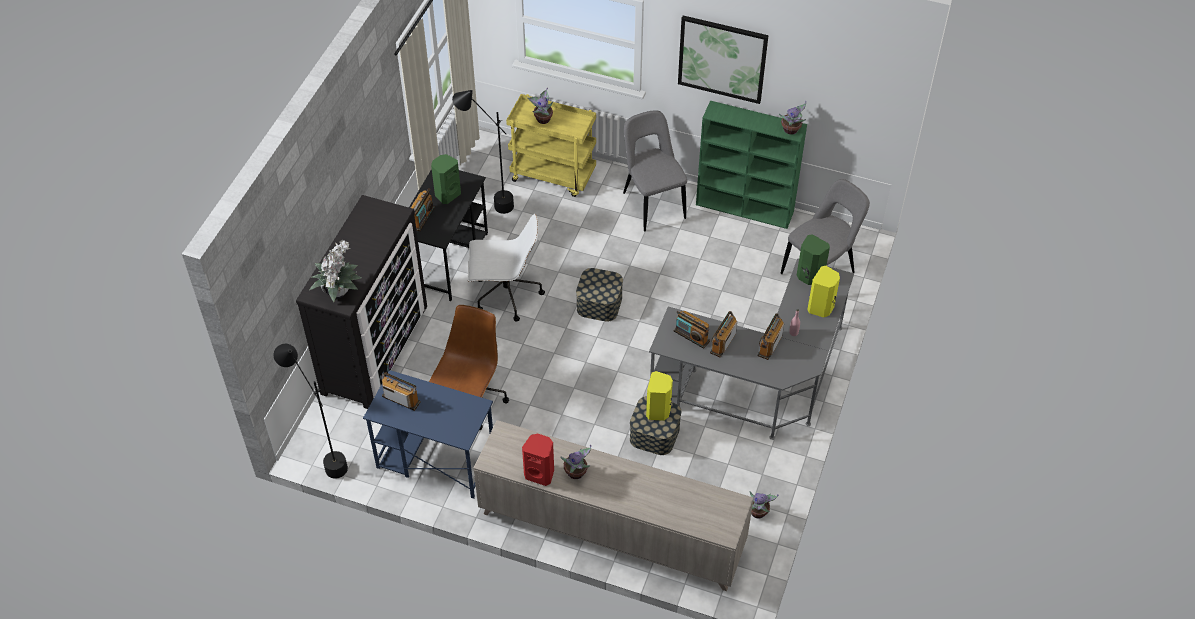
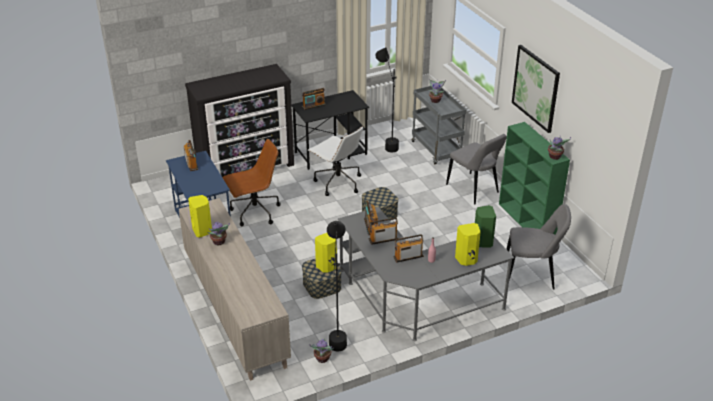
camera: 45 degrees right, 15 degrees down
(324, 458) = (160, 192): black floor lamp -> black floor lamp (337, 334)
(339, 292) = (206, 90): potted plant -> none
(447, 194) = (339, 103): green speaker -> none
(540, 473) = (202, 231): red speaker -> yellow speaker
(554, 175) = (437, 150): yellow cart -> grey cart
(652, 203) = (474, 190): grey chair -> grey chair turned 120 degrees clockwise

